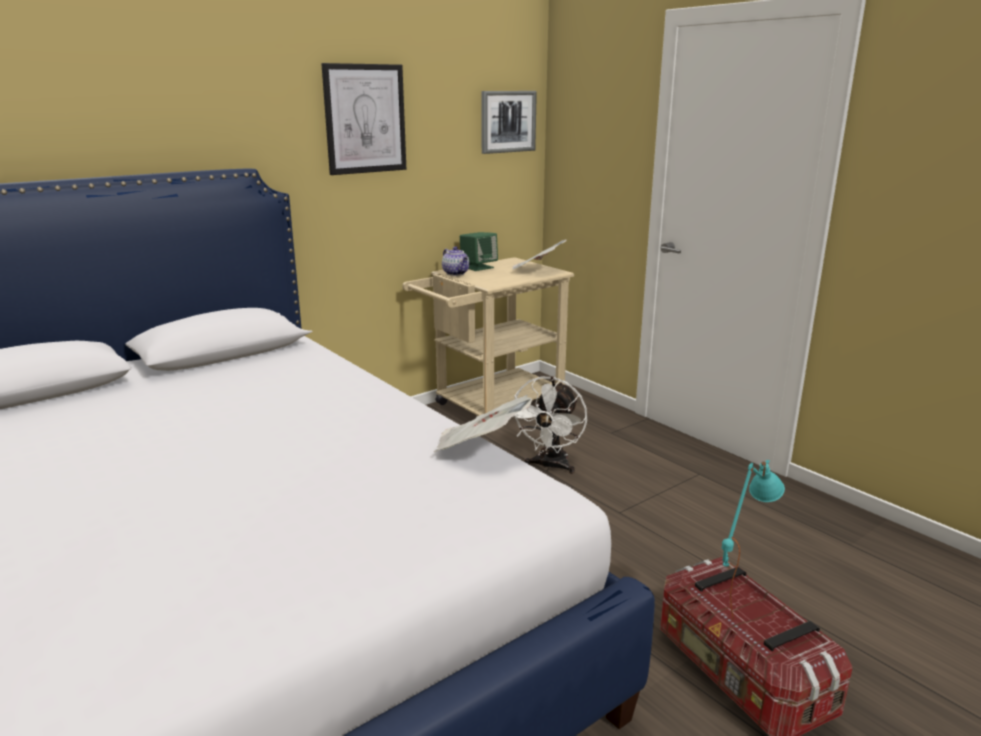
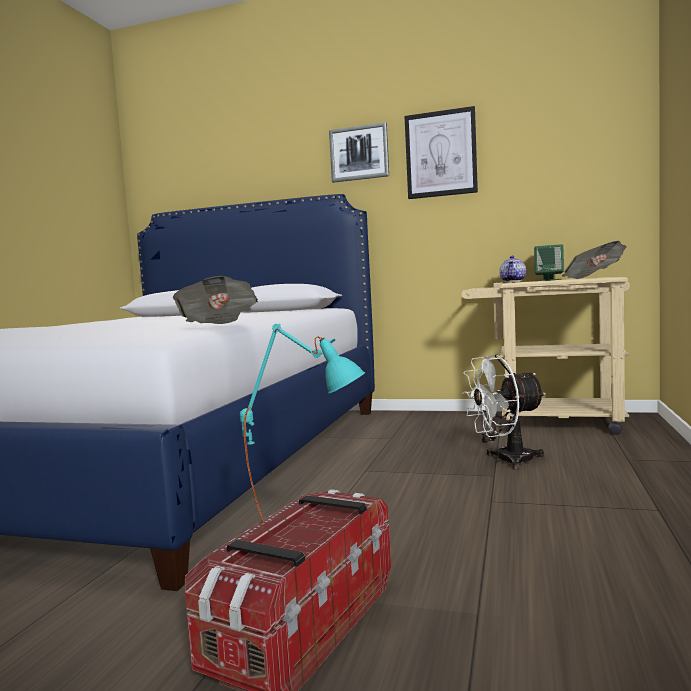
camera: 55 degrees right, 15 degrees down
(507, 121) = (600, 141): picture -> picture (359, 153)

